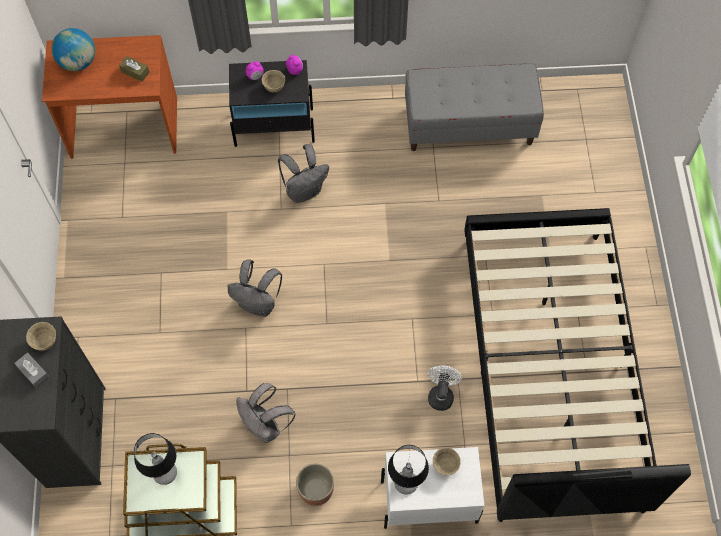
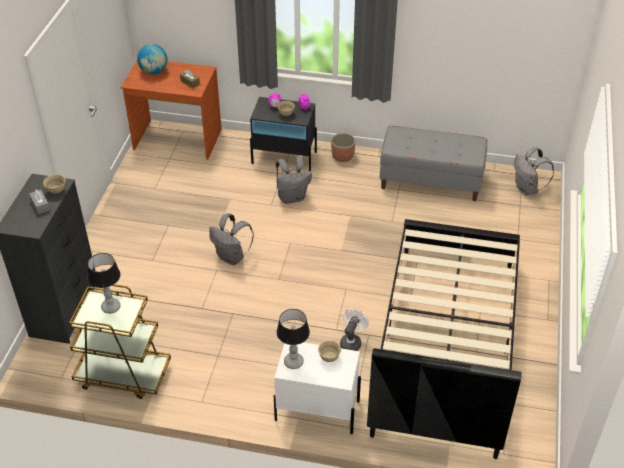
camera: 15 degrees right, 20 degrees down
(266, 426) = (207, 333): grey backpack -> grey backpack (527, 189)
(316, 490) = (230, 383): planter -> planter (343, 156)

